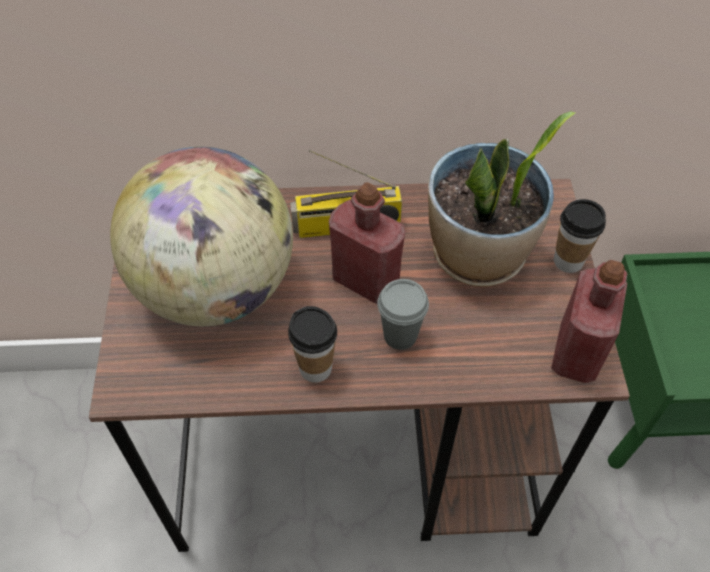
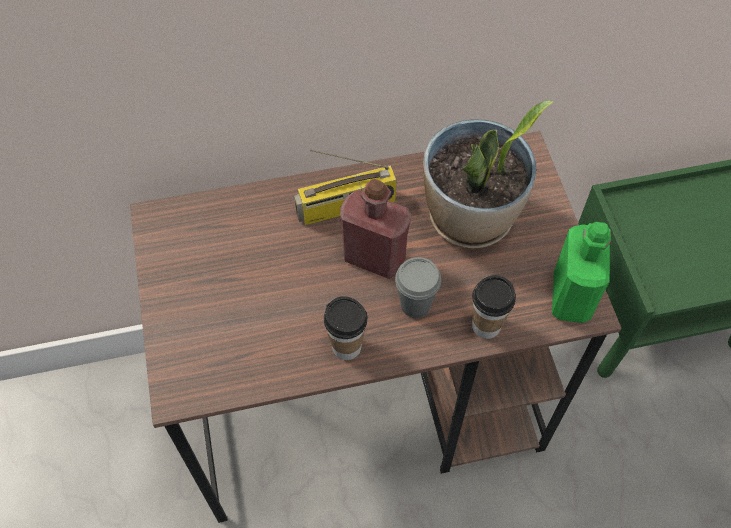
camera: 10 degrees left, 5 degrees up
(216, 288) = (240, 285): globe -> none
(568, 261) = (550, 212): cup -> cup (486, 326)
(576, 353) = (571, 297): red bottle -> green bottle

